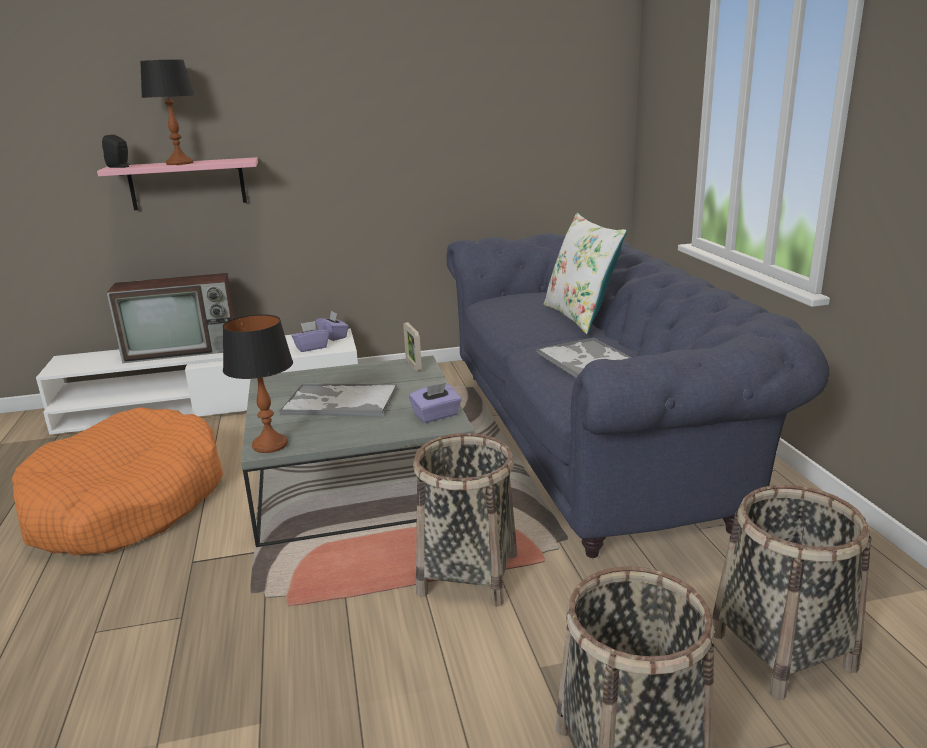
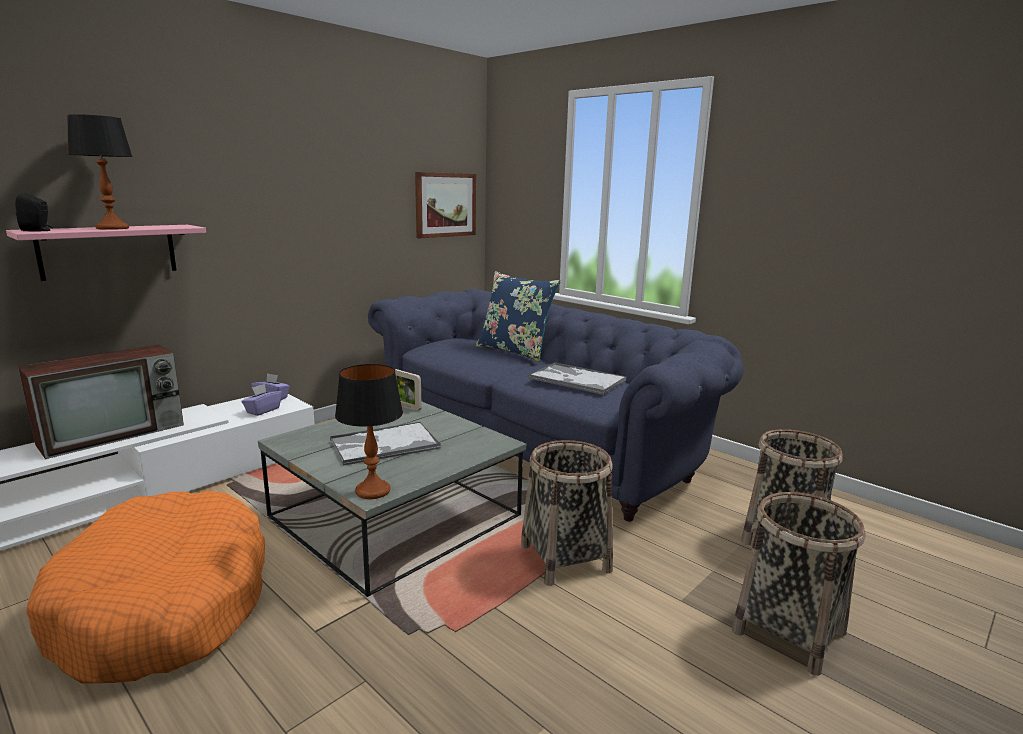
camera: 35 degrees left, 5 degrees down
(436, 416) = (482, 439): purple tissue box -> none
(570, 124) = (445, 205): none -> picture
(580, 316) = (515, 351): white pillow -> blue pillow

